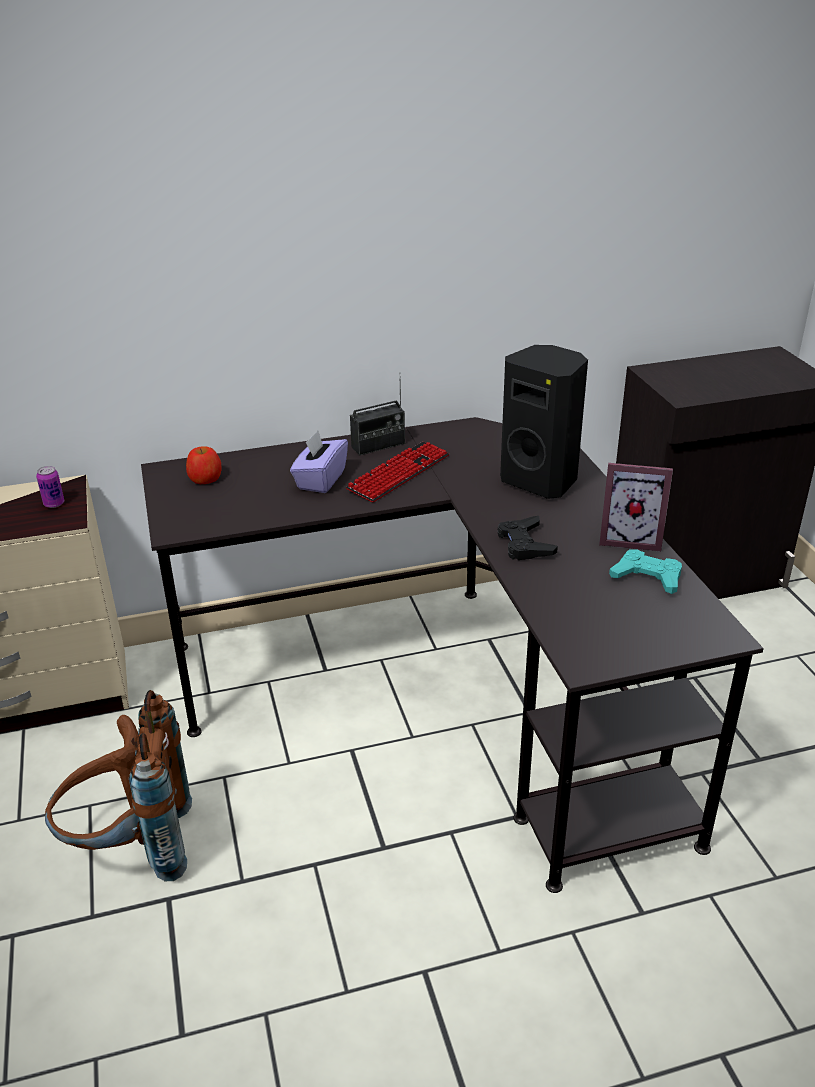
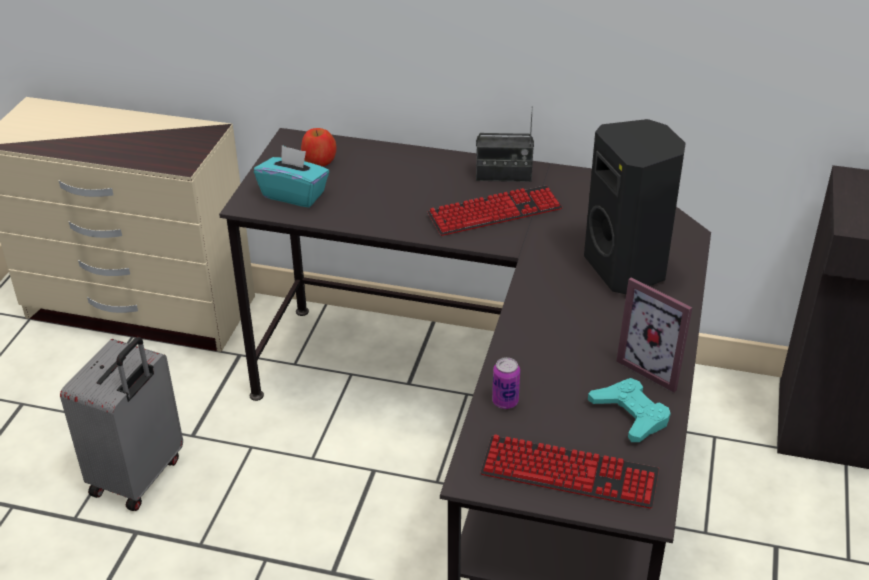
camera: 30 degrees right, 5 degrees up
(54, 504) = (184, 145): can -> can (505, 401)
(132, 848) = (139, 477): brown backpack -> grey suitcase
(209, 510) = (294, 194): none -> turquoise tissue box
(320, 480) = (416, 195): purple tissue box -> none
(525, 544) = (542, 332): black game controller -> none
(648, 634) = (569, 474): none -> keyboard

